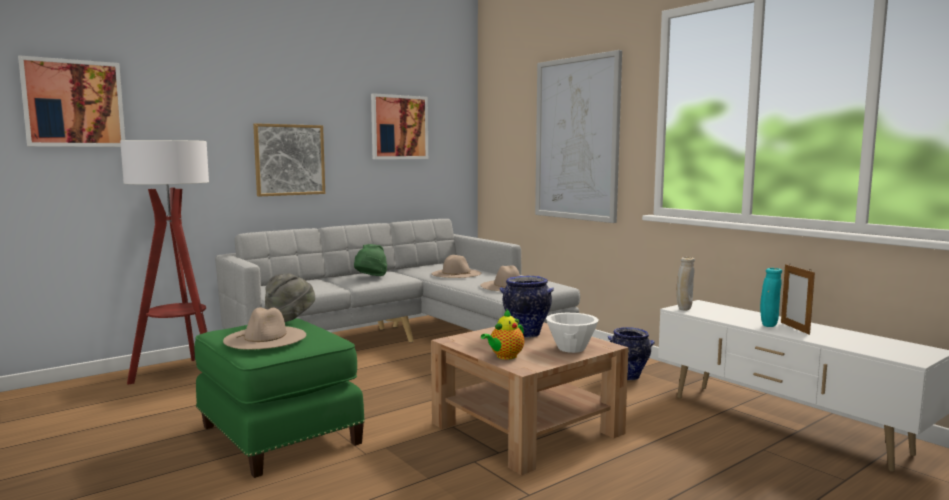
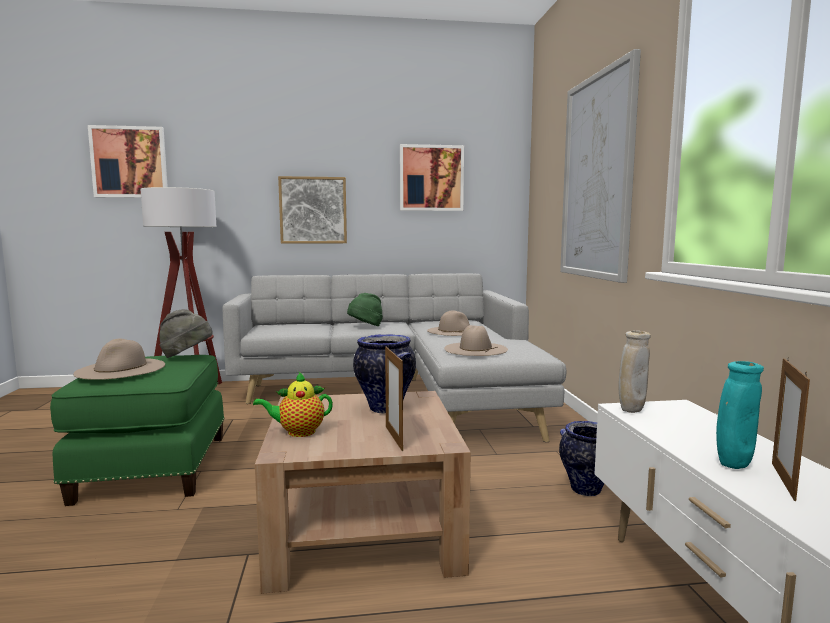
camera: 30 degrees right, 0 degrees up
(572, 348) = (394, 438): white bowl -> picture frame

